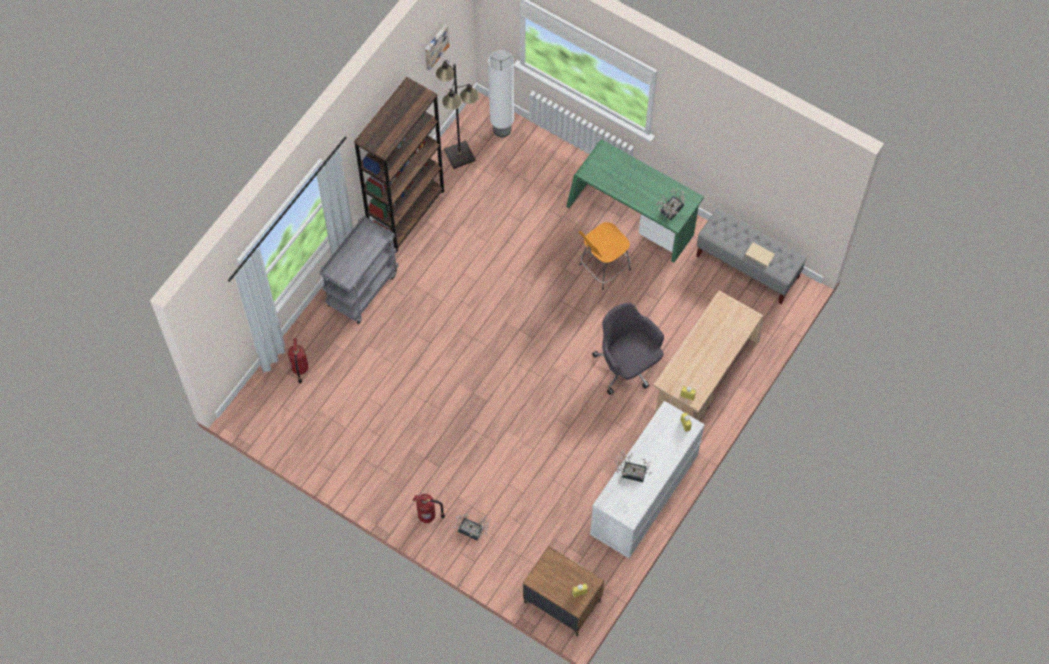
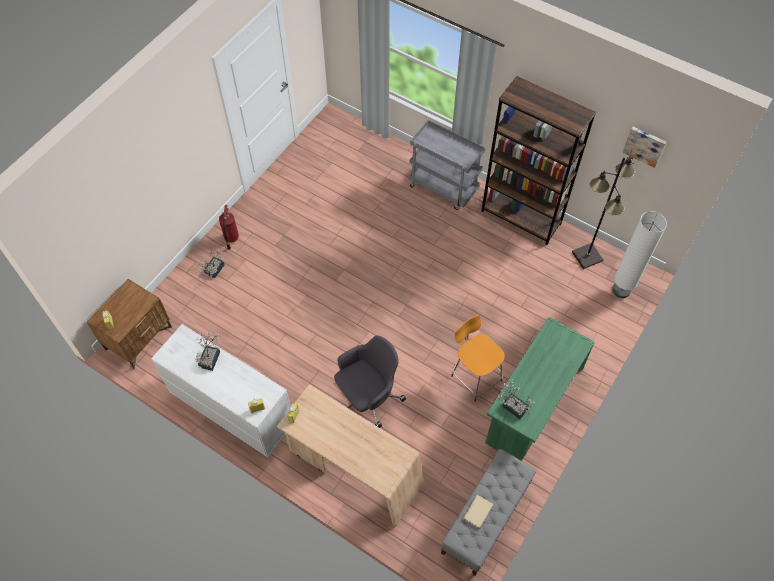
camera: 90 degrees right, 5 degrees down
(300, 369) = (368, 149): fire extinguisher -> none

